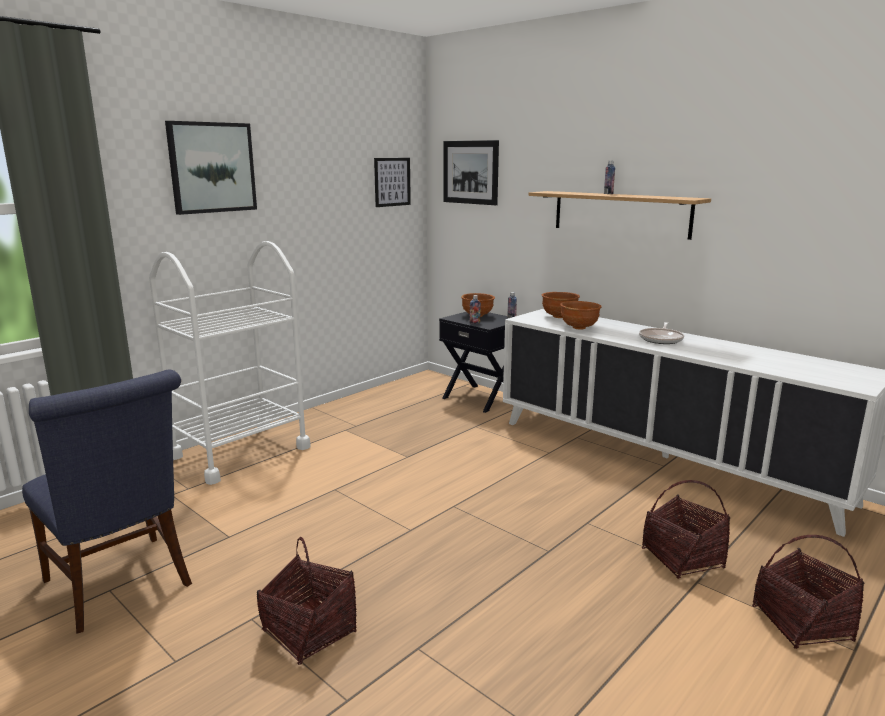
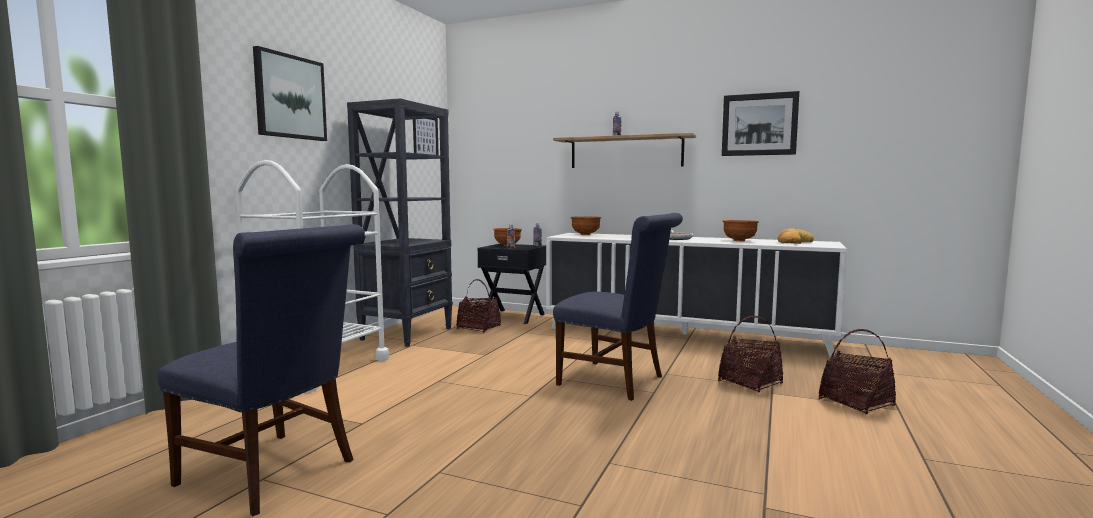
camera: 20 degrees left, 10 degrees down
(309, 632) = (504, 470): basket -> basket (479, 328)
(352, 411) = (408, 334): none -> black bookcase
(470, 172) = (491, 130): picture -> picture (759, 124)
(519, 525) = (617, 381): none -> blue chair
(579, 328) = (610, 237): brown bowl -> brown bowl (739, 241)
(816, 368) = (793, 242): none -> bread

